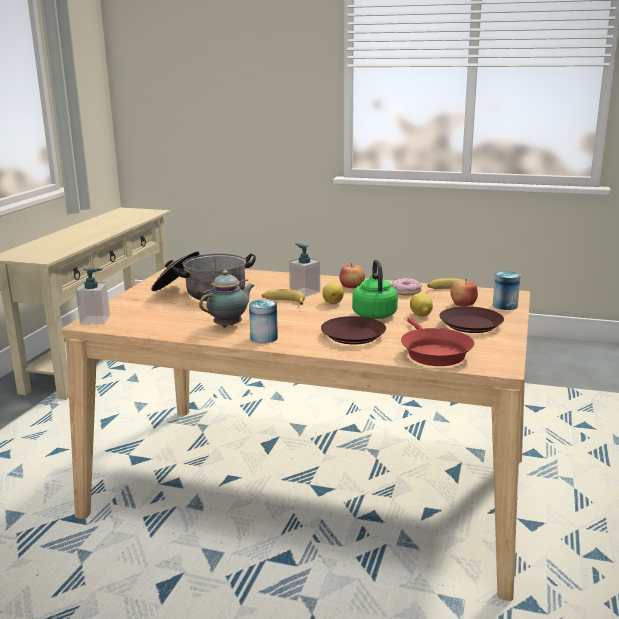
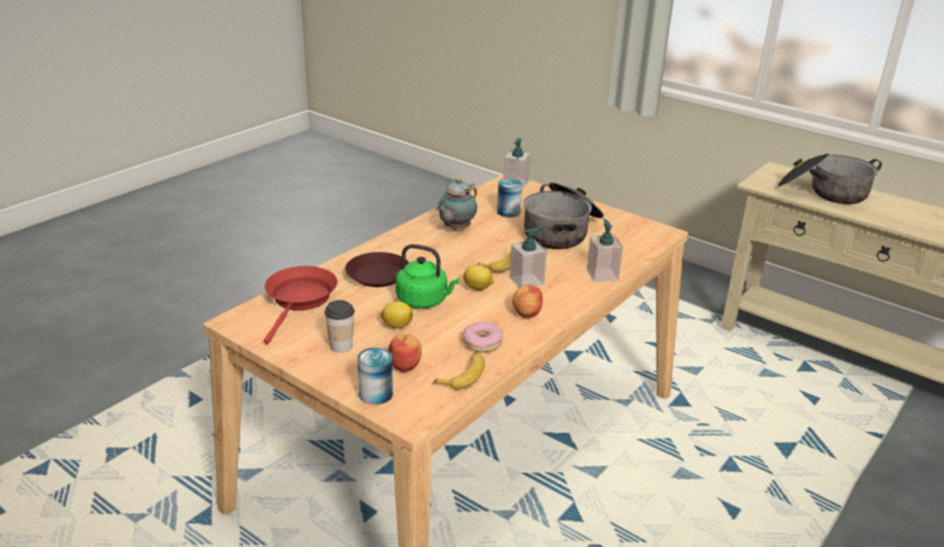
camera: 110 degrees right, 10 degrees up
(56, 245) = (824, 192): none -> cooking pot
(230, 325) = (455, 229): teapot -> teapot turned 60 degrees clockwise
(264, 338) = (412, 237): can -> can (508, 212)
(270, 276) = (602, 275): none -> soap dispenser
(433, 352) = (300, 300): red frying pan -> red frying pan turned 90 degrees clockwise
(471, 325) = (341, 346): brown plate -> cup

